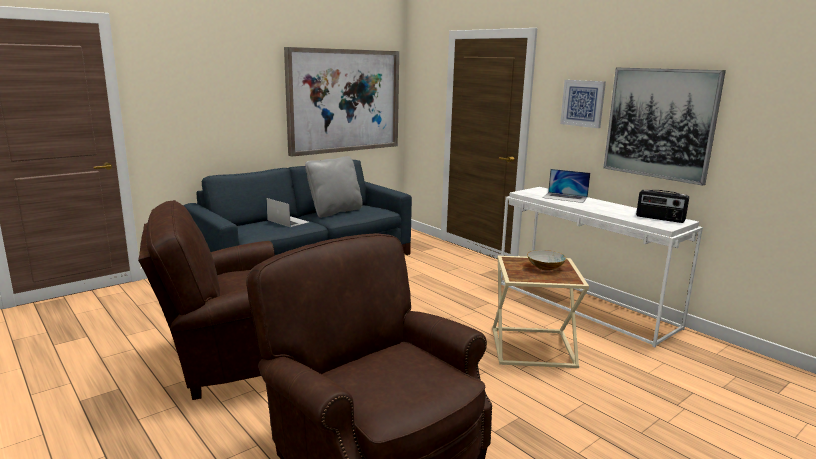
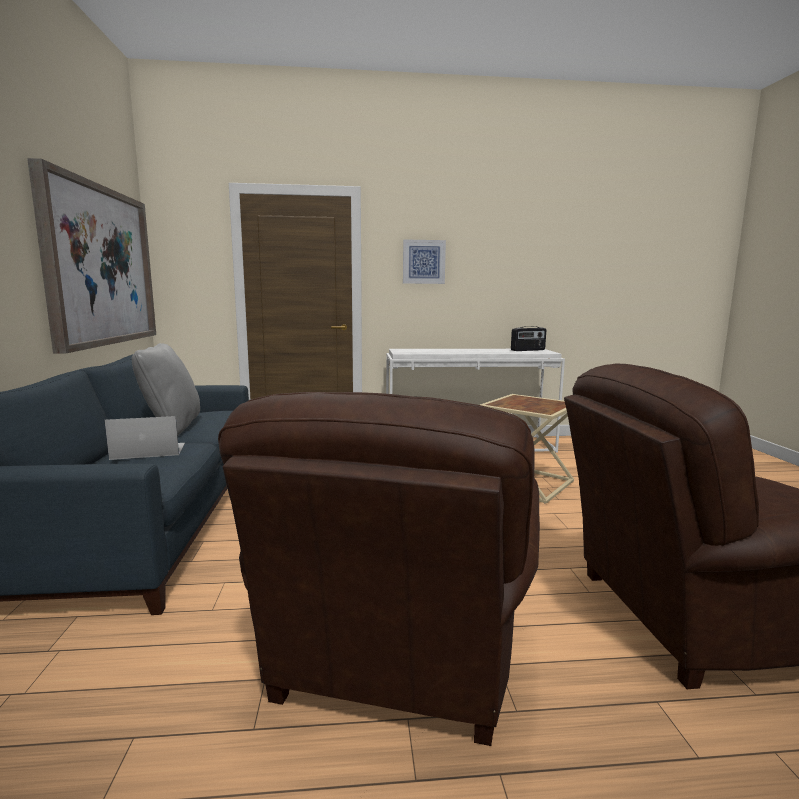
camera: 55 degrees left, 5 degrees down
(545, 267) = (527, 402): bowl -> none
(565, 197) = (437, 350): laptop -> none
(660, 123) = (498, 275): picture -> none

